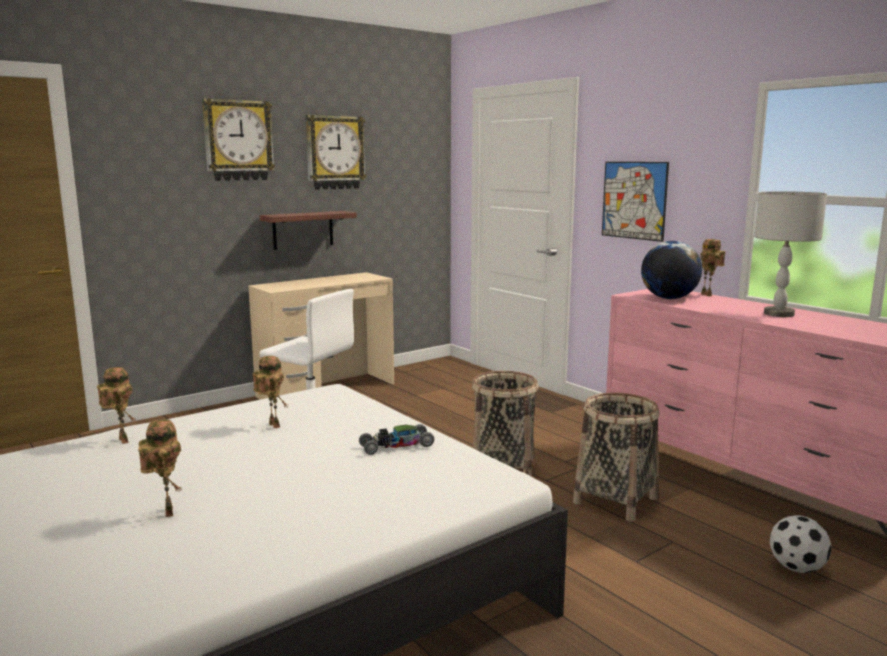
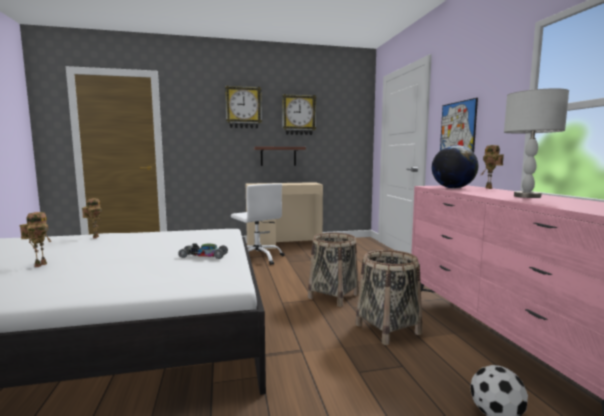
camera: 25 degrees right, 5 degrees down
(272, 425) = (166, 240): toy robot -> none

